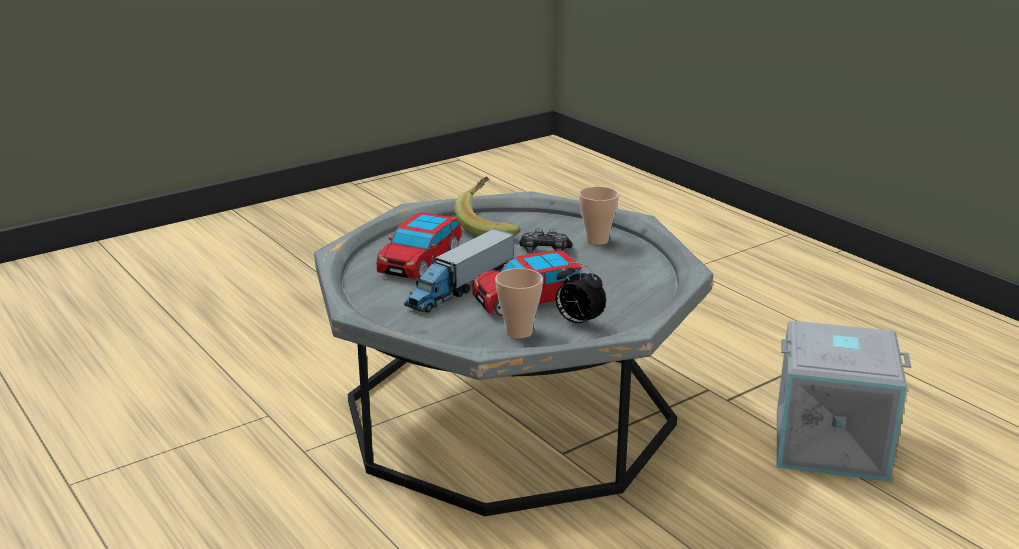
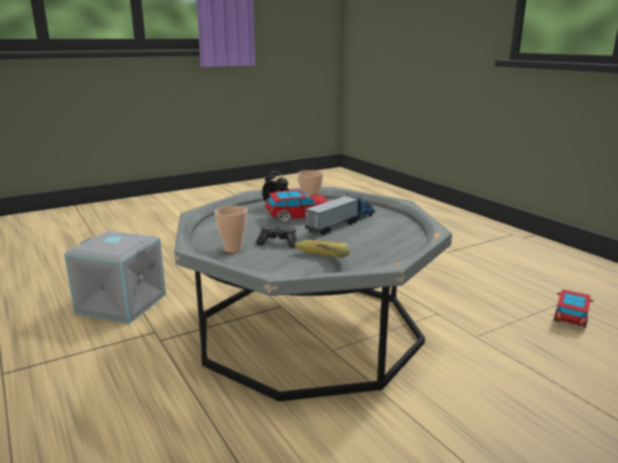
camera: 175 degrees left, 5 degrees down
(420, 261) = (372, 239): toy car -> toy car (571, 316)

